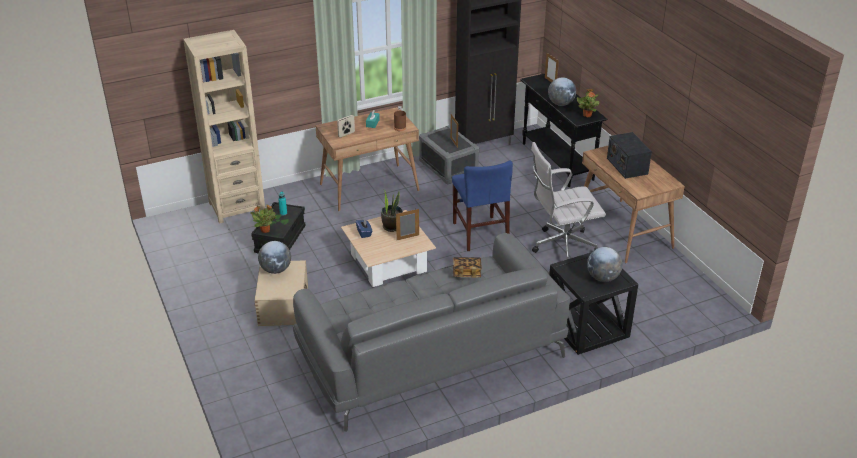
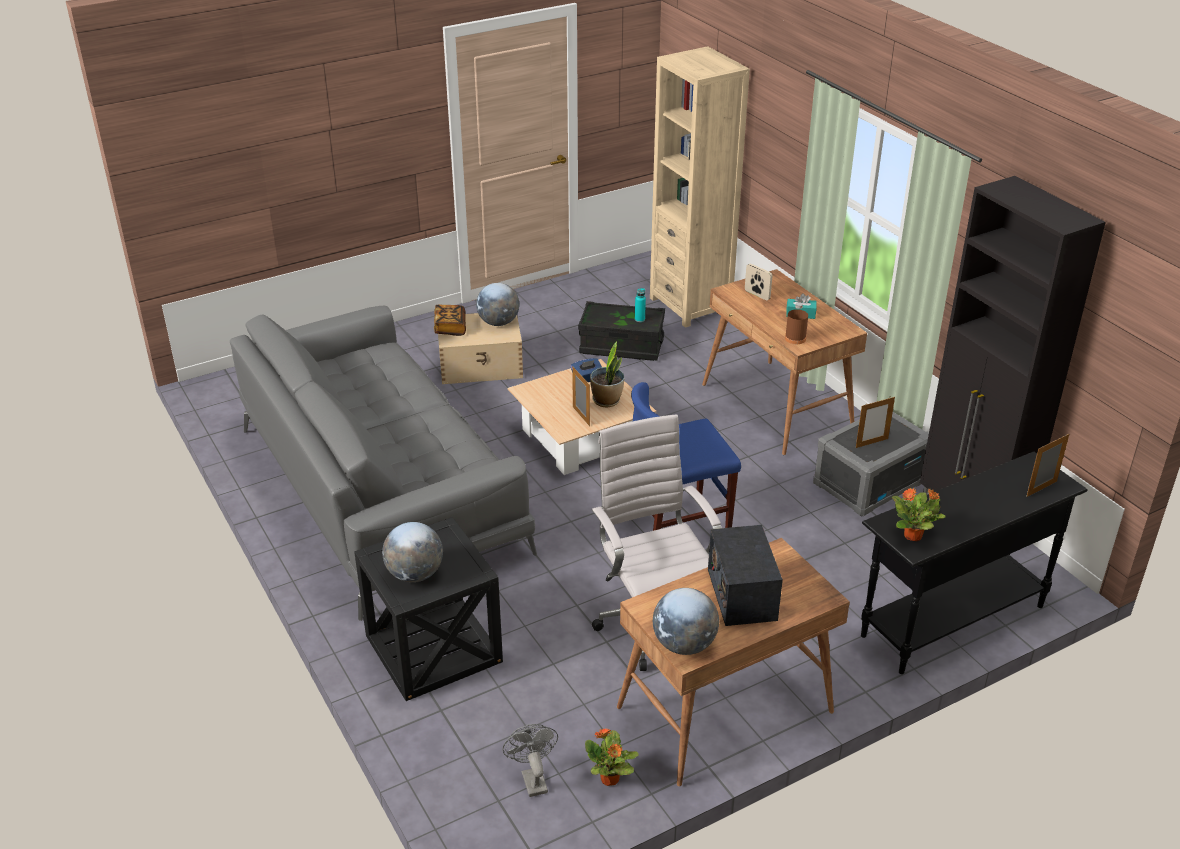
camera: 85 degrees right, 0 degrees up
(266, 230) = (597, 311): potted plant -> potted plant (610, 779)
(466, 272) = (456, 451): book -> book (450, 328)
(561, 104) = (947, 501): globe -> globe (684, 645)
(627, 166) = (741, 594): radio -> radio turned 75 degrees counterclockwise
(677, 293) = (532, 778): none -> grey fan

